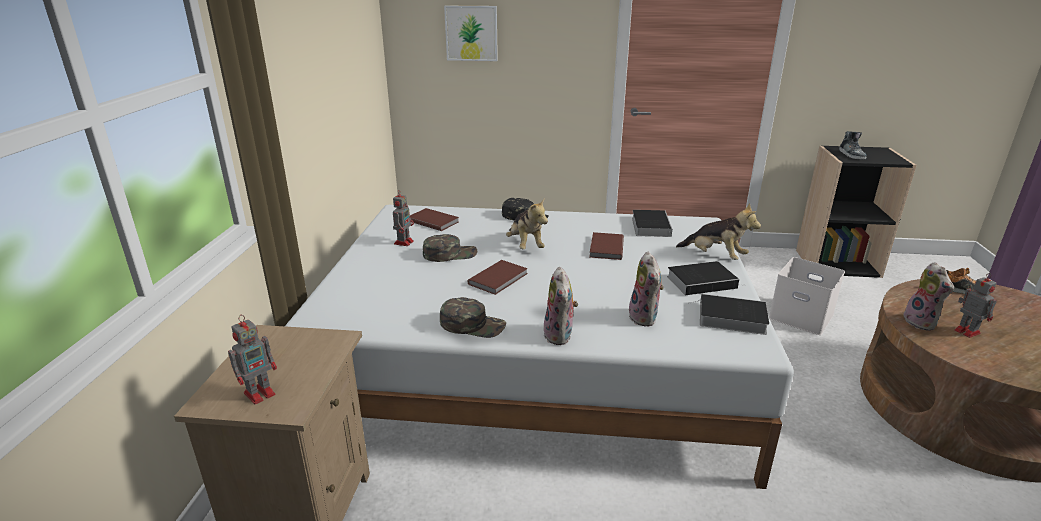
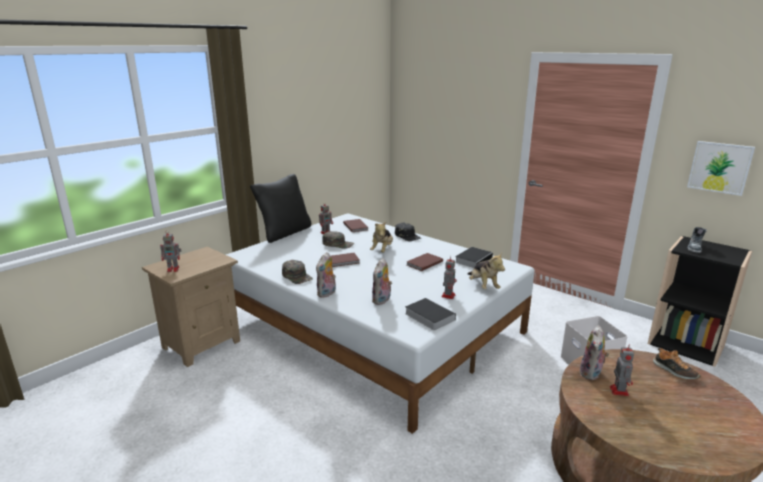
camera: 35 degrees right, 5 degrees down
(335, 260) = (284, 233): none -> black pillow
(471, 33) = (435, 116): picture -> picture (719, 167)
(703, 281) = (448, 295): book -> toy robot

